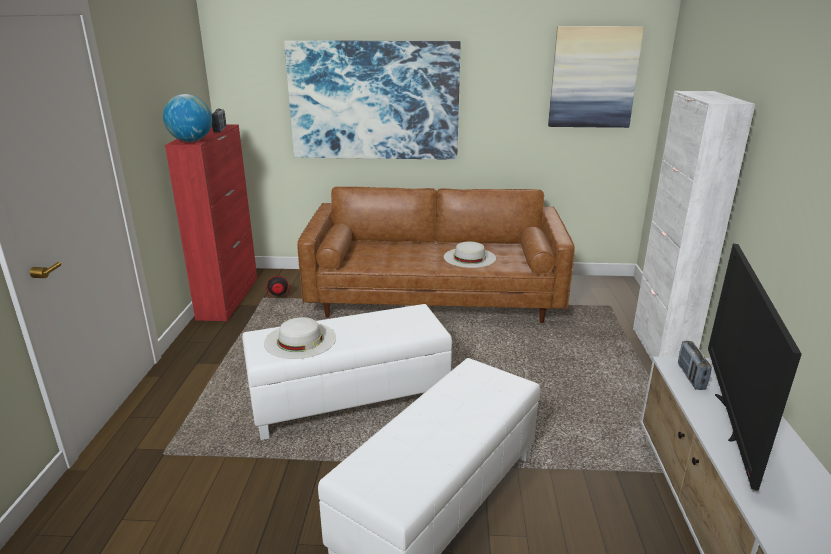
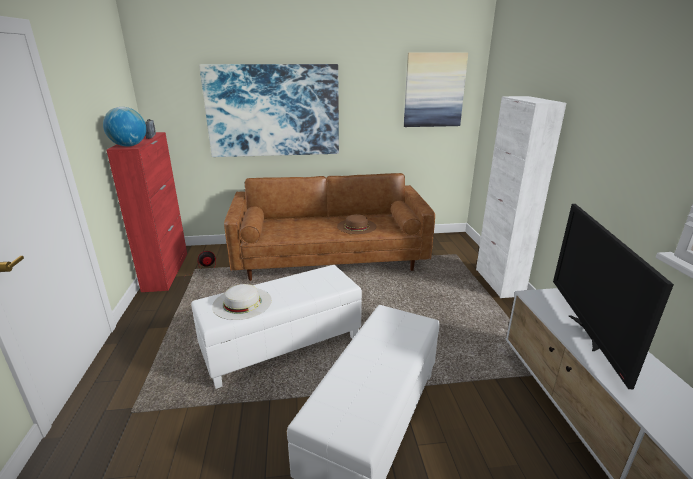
camera: 10 degrees left, 0 degrees up
(469, 257) = (356, 226): white hat -> brown hat
(690, 377) = (547, 304): radio -> none

